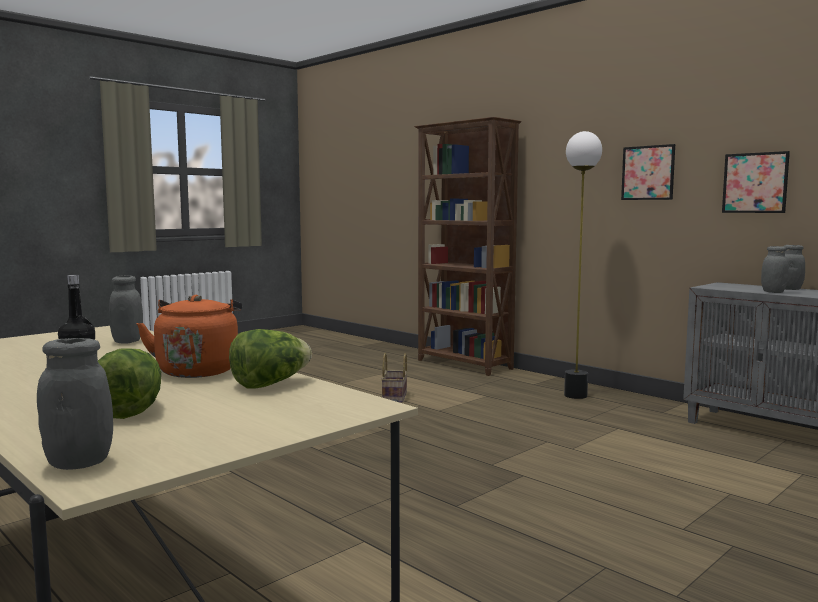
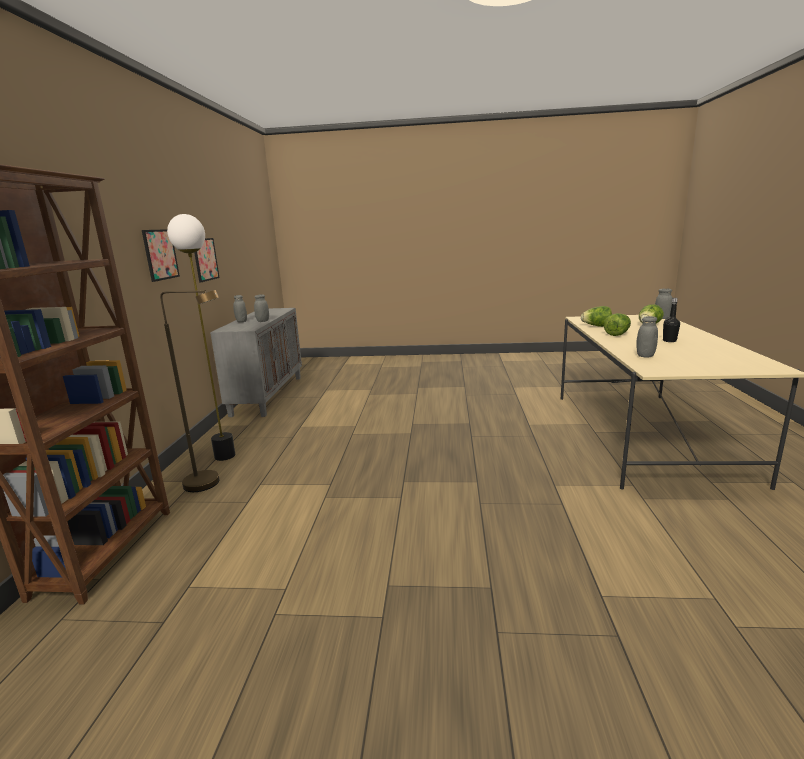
camera: 130 degrees left, 10 degrees up
(198, 370) = (617, 334): orange kettle -> lettuce
(395, 397) = (312, 520): basket -> none
(519, 387) = (211, 483): none -> brown floor lamp

